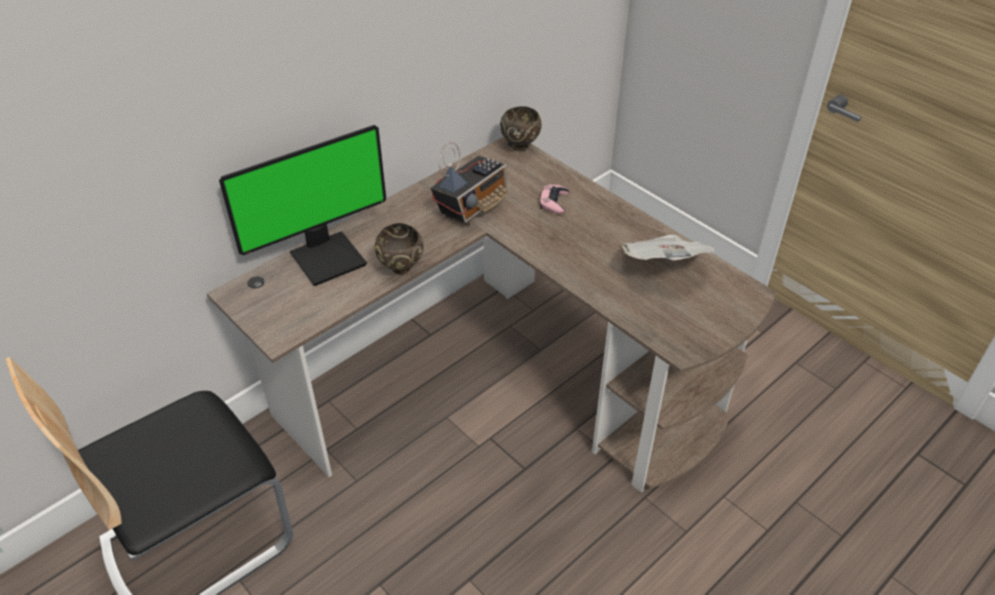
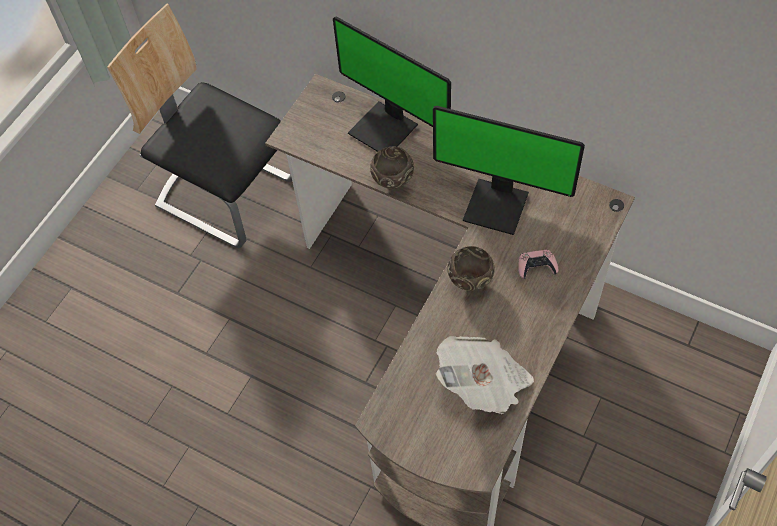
camera: 75 degrees right, 15 degrees up
(473, 207) = (497, 205): radio -> monitor
(520, 146) = (612, 211): brown bowl -> brown bowl (471, 282)

